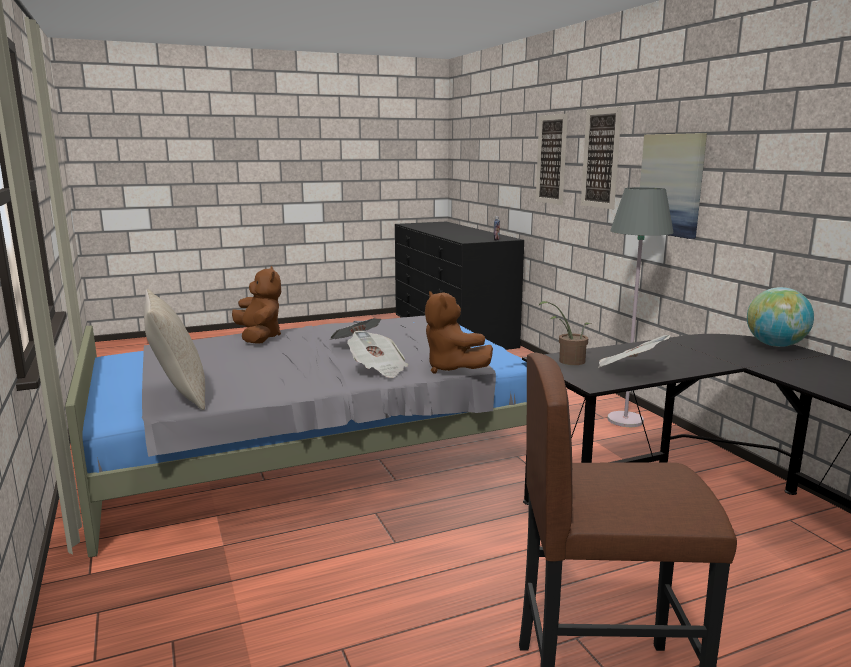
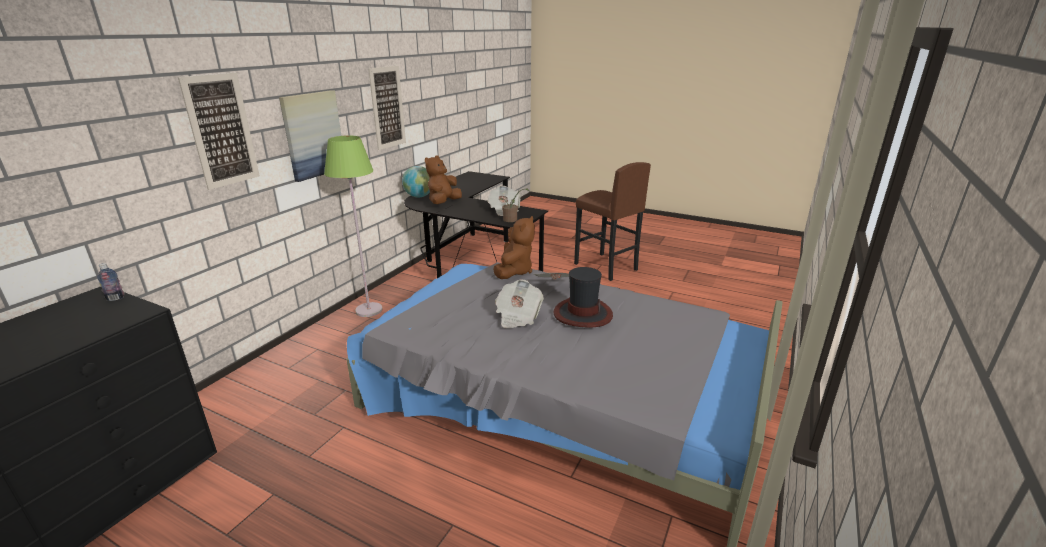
camera: 130 degrees left, 10 degrees up
(179, 395) = (697, 323): beige pillow -> none
(259, 337) = (566, 374): brown plush toy -> brown plush toy (443, 203)
(305, 360) = (582, 314): none -> hat
(551, 159) = (116, 152): picture -> picture (387, 107)
(625, 420) = (369, 310): grey floor lamp -> green floor lamp

